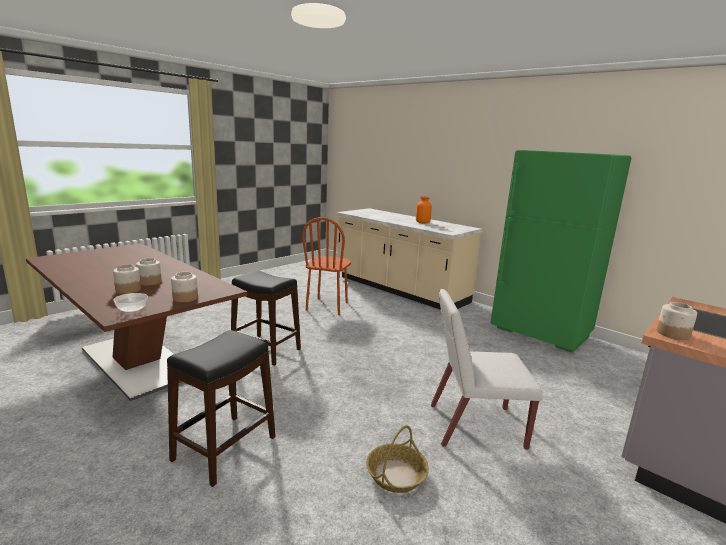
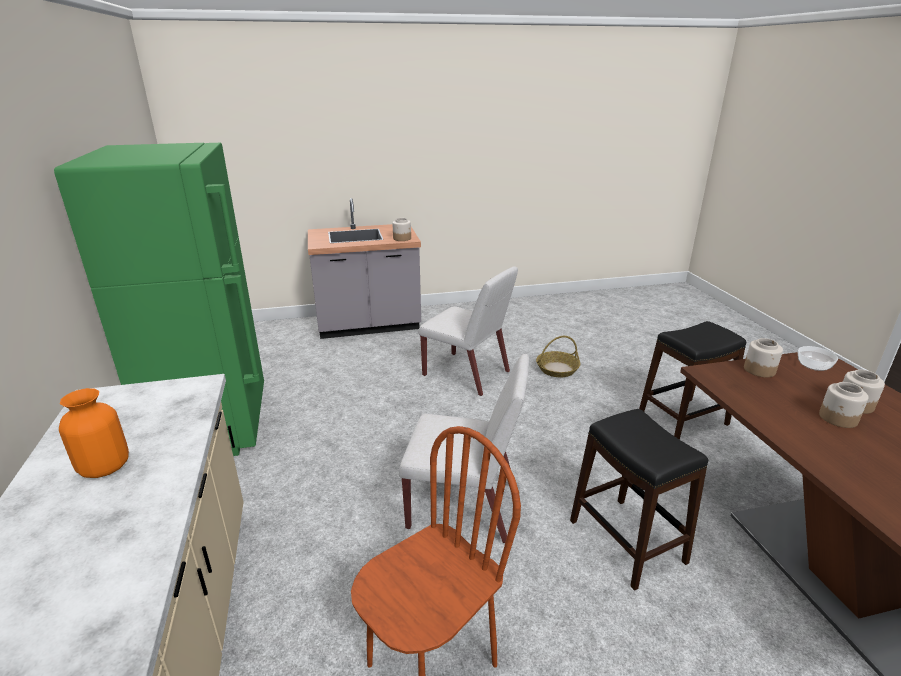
camera: 145 degrees left, 10 degrees up
(360, 340) = (464, 507): none -> white chair

